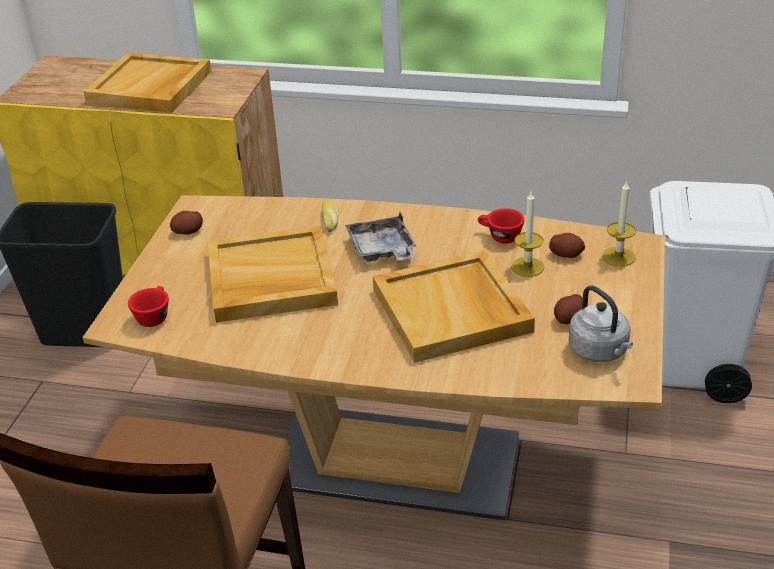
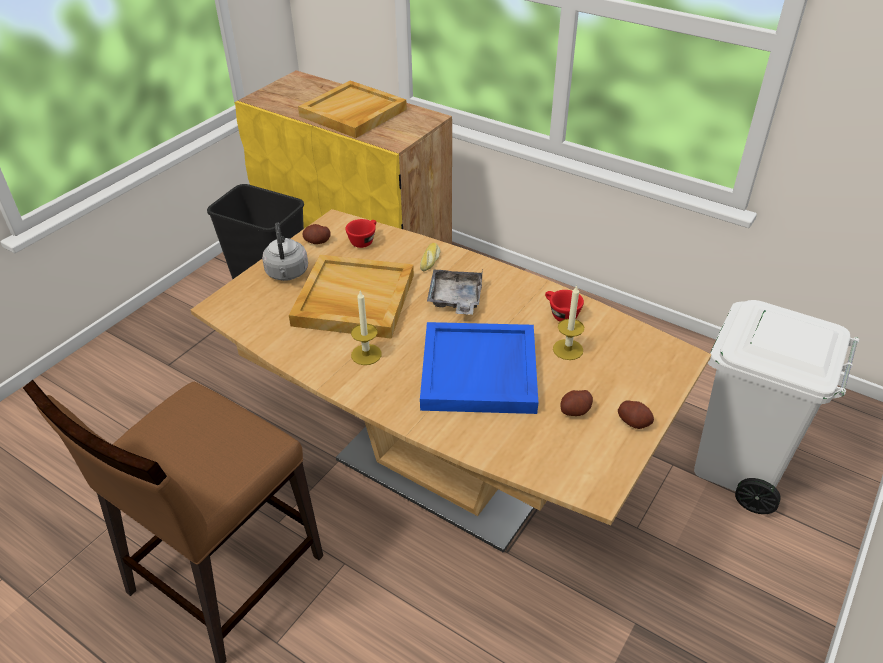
camera: 20 degrees right, 5 degrees up
(154, 316) = (249, 307): red cup -> red cup (364, 240)
(453, 310) = (480, 372): beige tray -> blue tray
(566, 254) = (609, 347): potato -> potato (634, 422)
(600, 351) = (584, 451): grey kettle -> grey kettle (287, 274)
(618, 257) = (655, 363): candle -> candle (366, 354)

